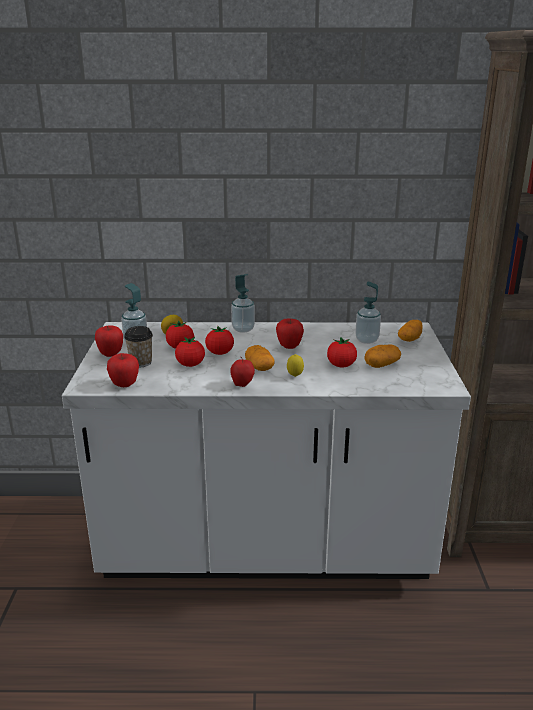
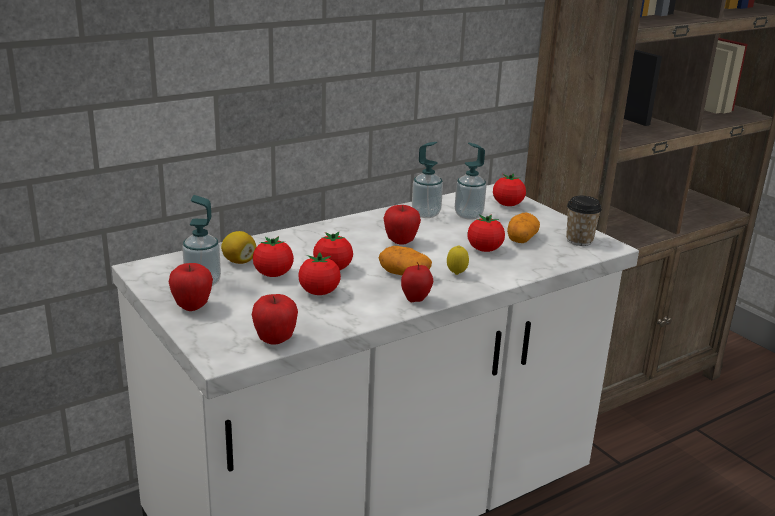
camera: 35 degrees left, 0 degrees up
(141, 363) = (251, 307): cup -> cup (579, 240)
(243, 329) = (316, 233): soap dispenser -> soap dispenser (426, 214)
(410, 339) = (507, 205): potato -> tomato

